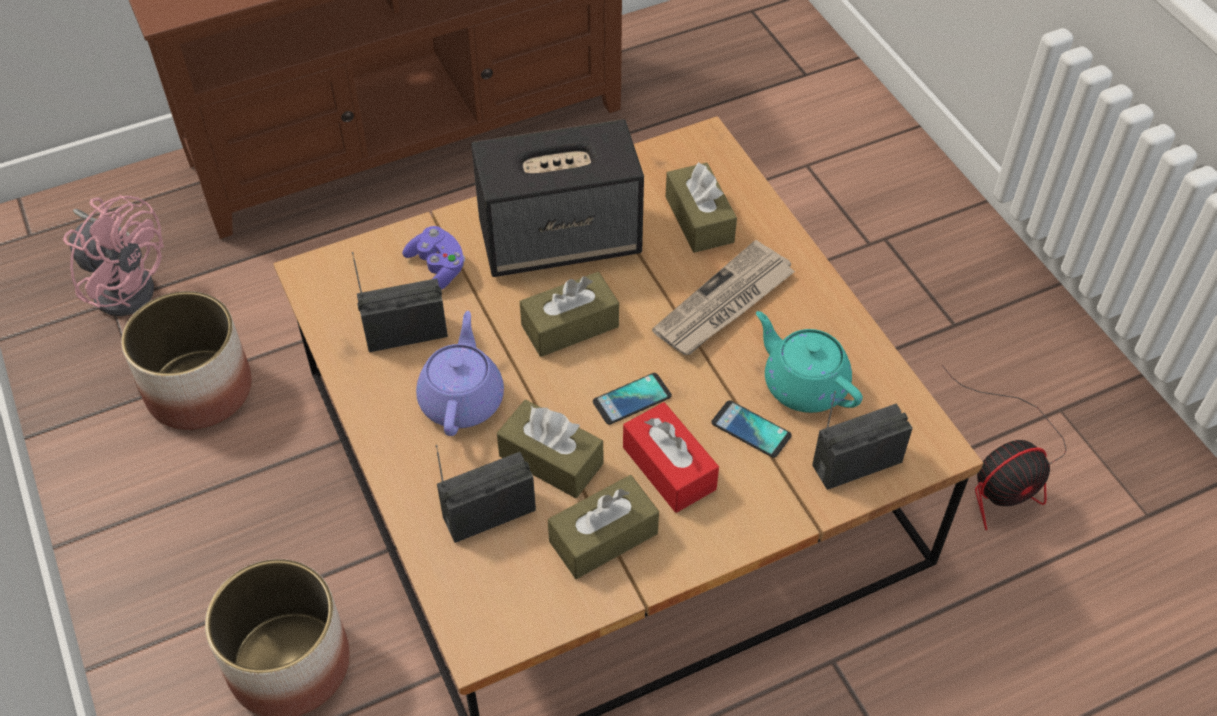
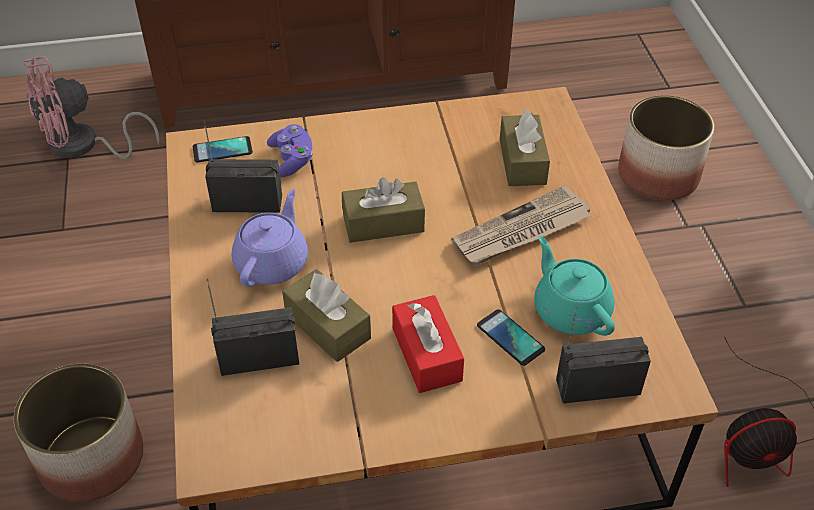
camera: 15 degrees right, 5 degrees down
(125, 283) = (83, 146): pink fan -> pink fan turned 105 degrees clockwise
(199, 389) = (106, 232): planter -> planter (657, 175)
(561, 239) = (401, 156): speaker -> none
(603, 537) = (349, 399): brown tissue box -> none
(632, 399) = (414, 292): phone -> phone (222, 150)

